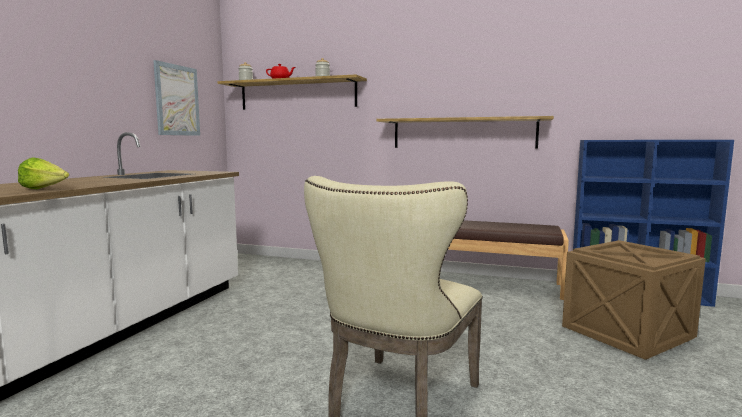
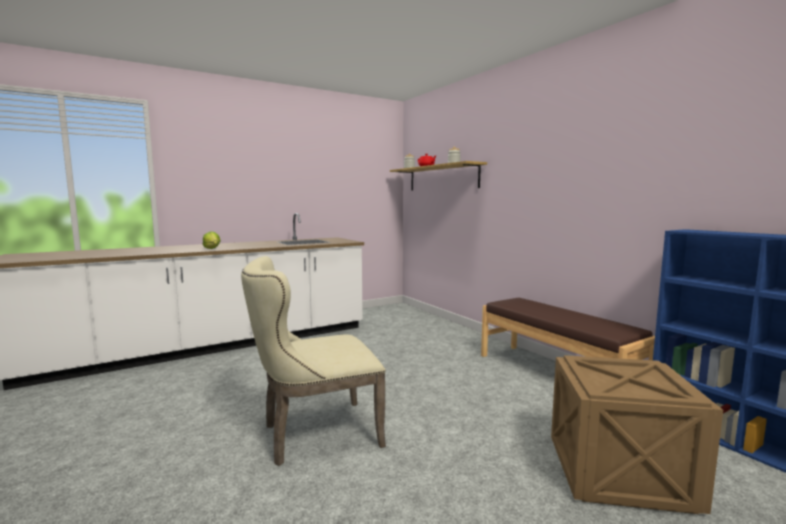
camera: 40 degrees right, 0 degrees up
(177, 100) = (356, 186): picture -> none
(463, 133) = (561, 215): shelf -> none

